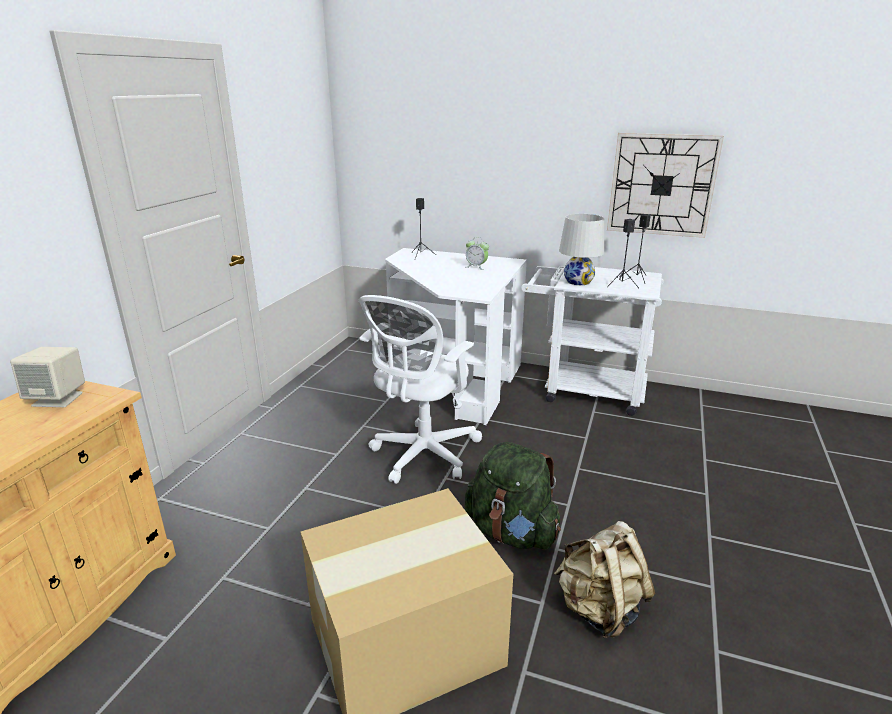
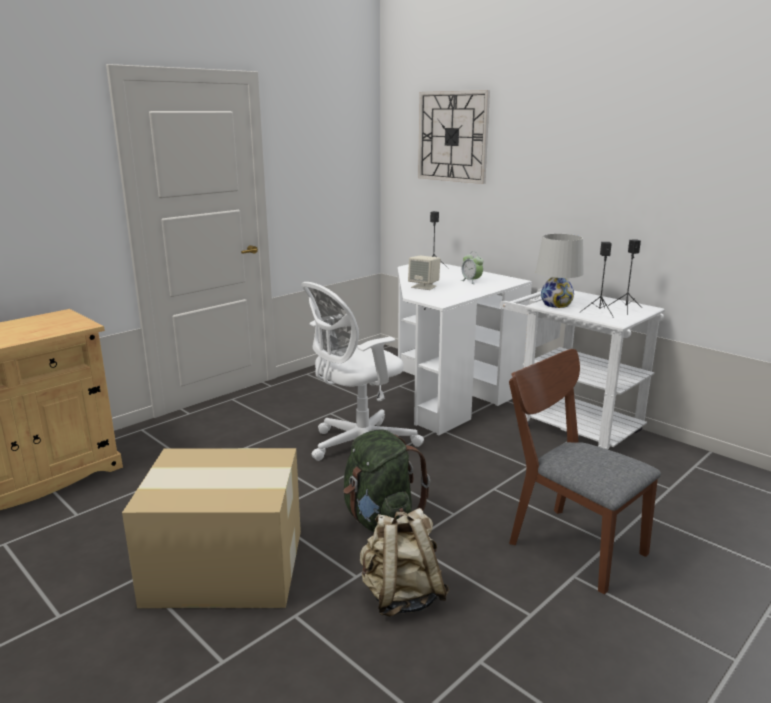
camera: 25 degrees right, 5 degrees down
(58, 399) = (55, 321): beige speaker -> beige speaker (424, 286)
(662, 185) = (667, 210): wall clock -> wall clock (453, 136)
(679, 504) = (568, 543): none -> brown chair

